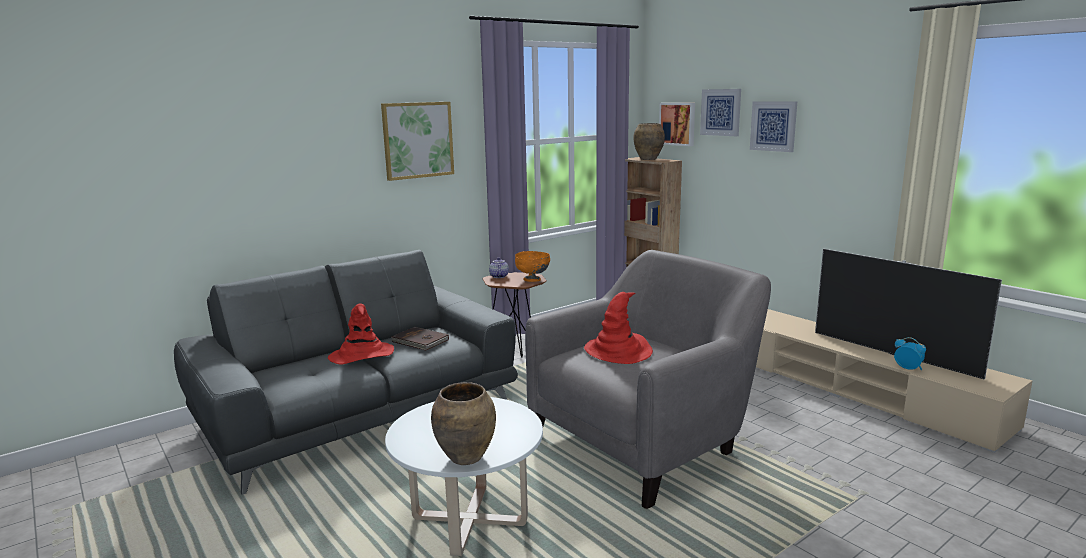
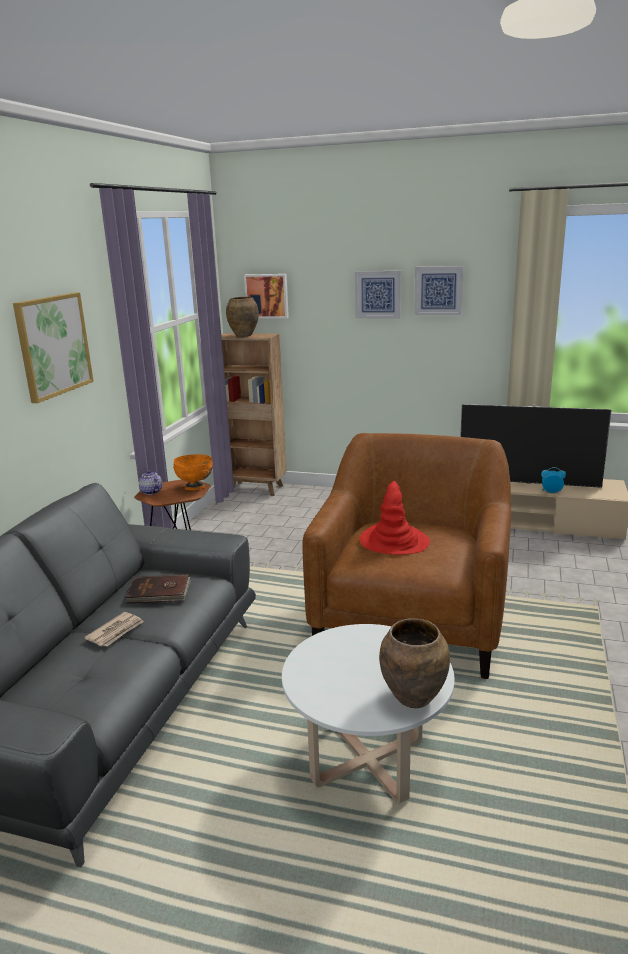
camera: 35 degrees left, 5 degrees up
(362, 355) = (116, 631): red hat -> newspaper
(645, 440) = (411, 617): grey armchair -> brown armchair
(721, 112) = (318, 282): picture -> picture (438, 290)

